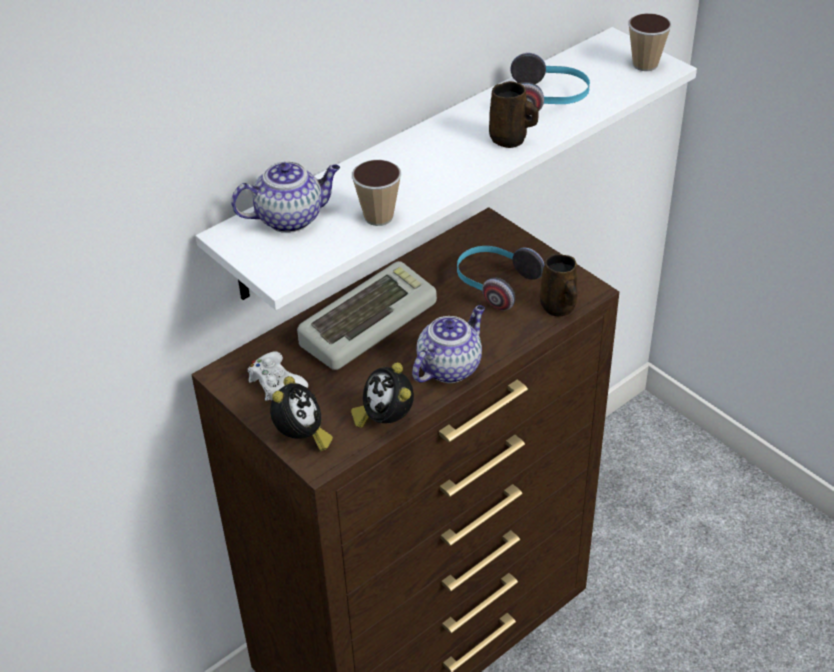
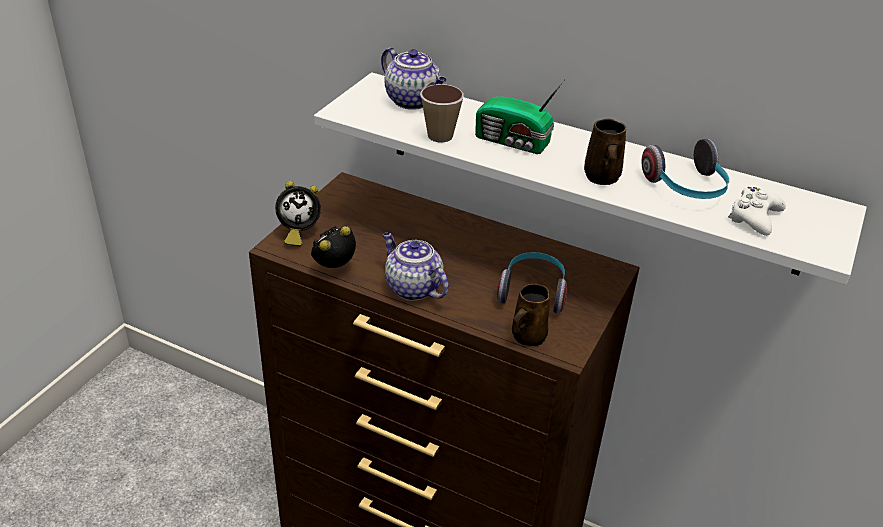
camera: 65 degrees right, 5 degrees down
(276, 383) = (349, 208): white game controller -> white game controller (754, 218)
(367, 322) = (441, 234): keyboard -> none
(418, 173) = (513, 142): none -> radio
(449, 367) = (412, 288): teapot -> teapot turned 150 degrees counterclockwise
(645, 64) = (815, 237): cup -> none

